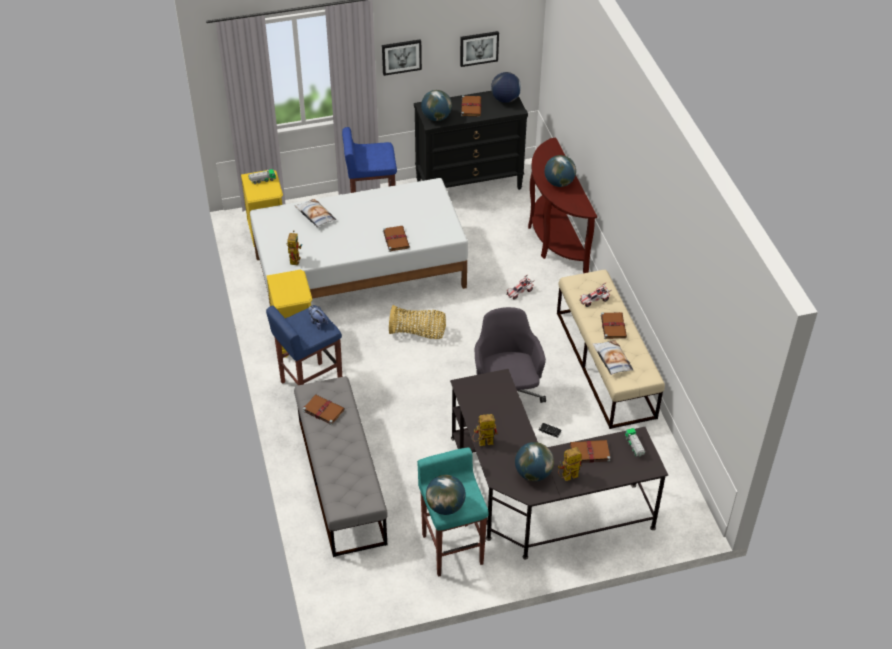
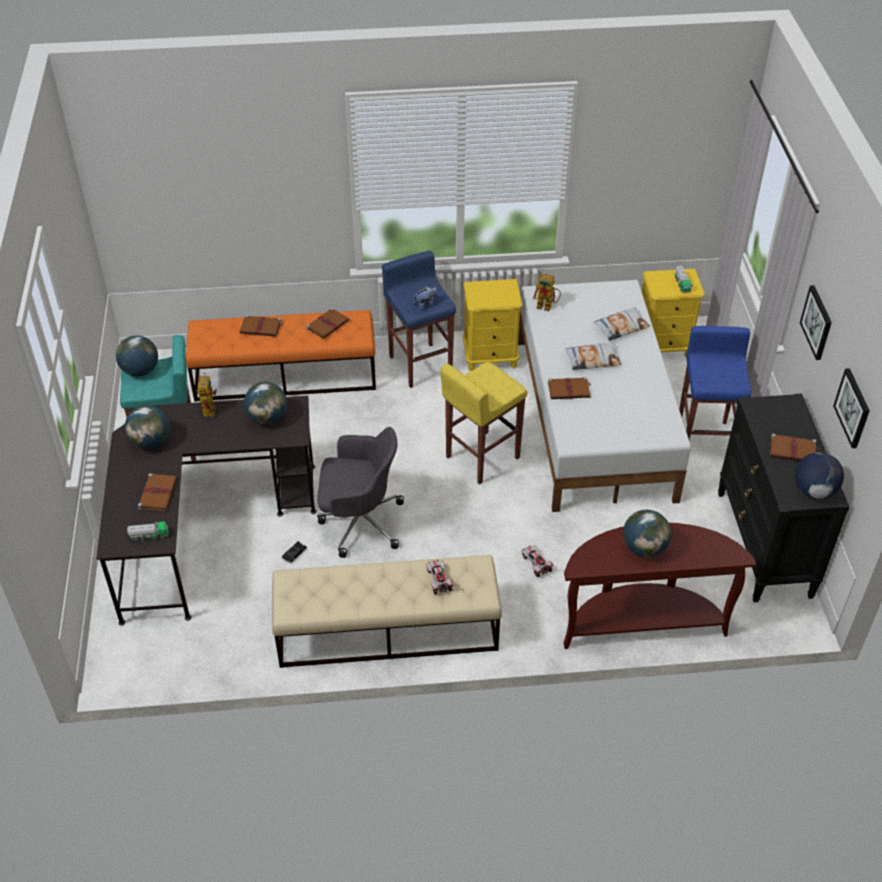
camera: 100 degrees right, 0 degrees up
(341, 480) = (286, 376): grey bench -> orange bench
(418, 333) = (481, 457): basket -> yellow stool
(436, 118) = (766, 411): globe -> globe (267, 418)
(567, 478) = (132, 468): toy robot -> none
(611, 359) = (327, 577): pillow -> pillow (593, 359)
(613, 326) = (386, 591): brown book -> brown book (261, 327)

